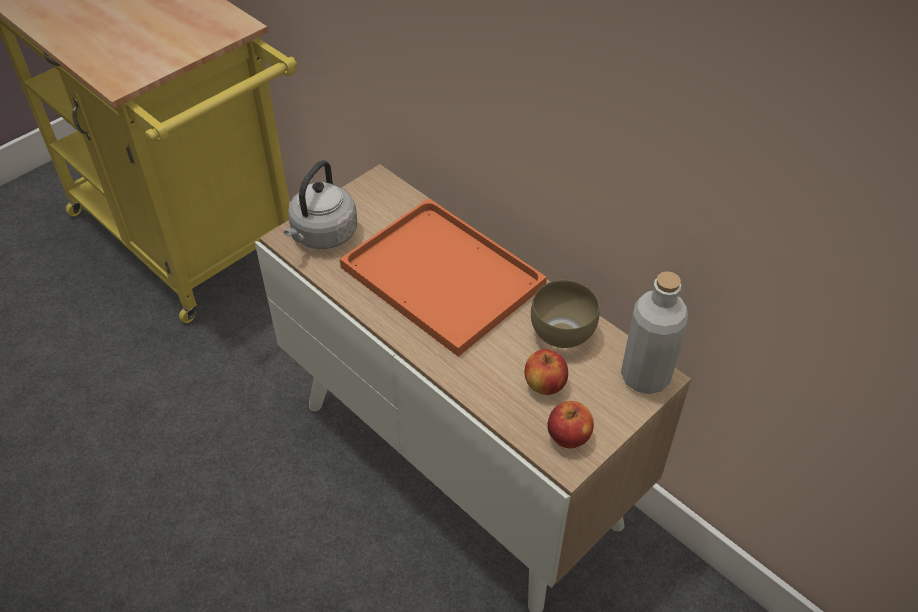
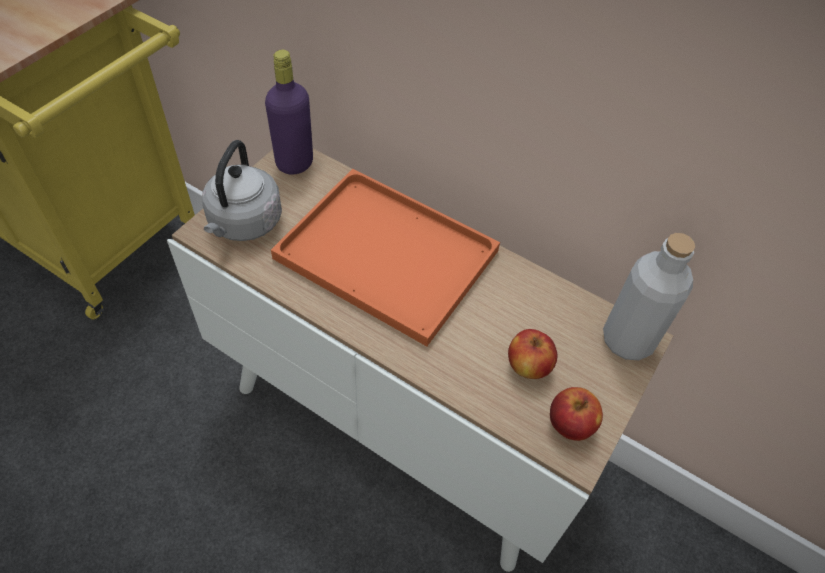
camera: 15 degrees left, 5 degrees up
(379, 188) = (294, 163): none -> purple bottle
(563, 335) = (531, 305): brown bowl -> none

